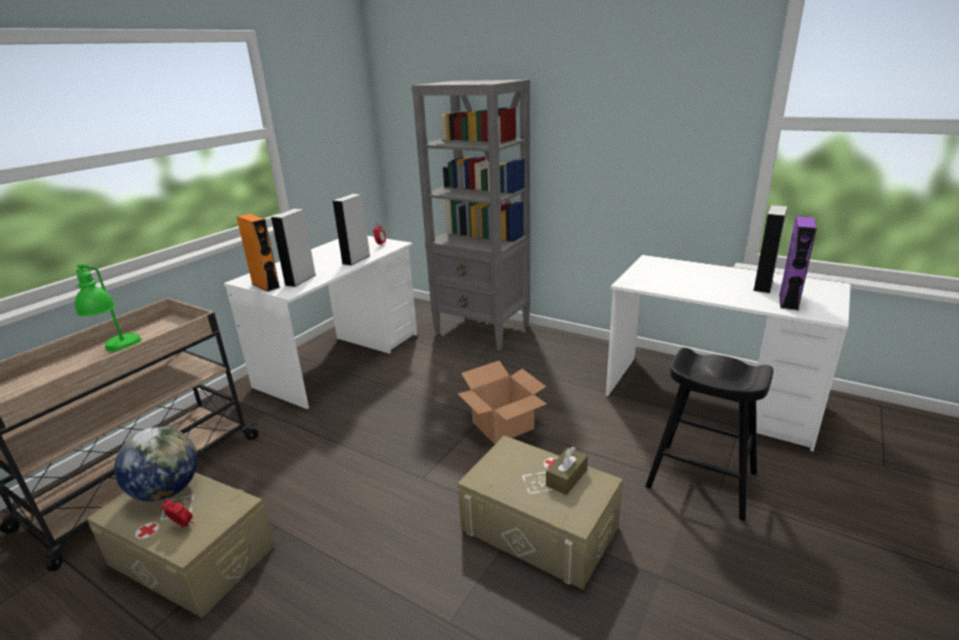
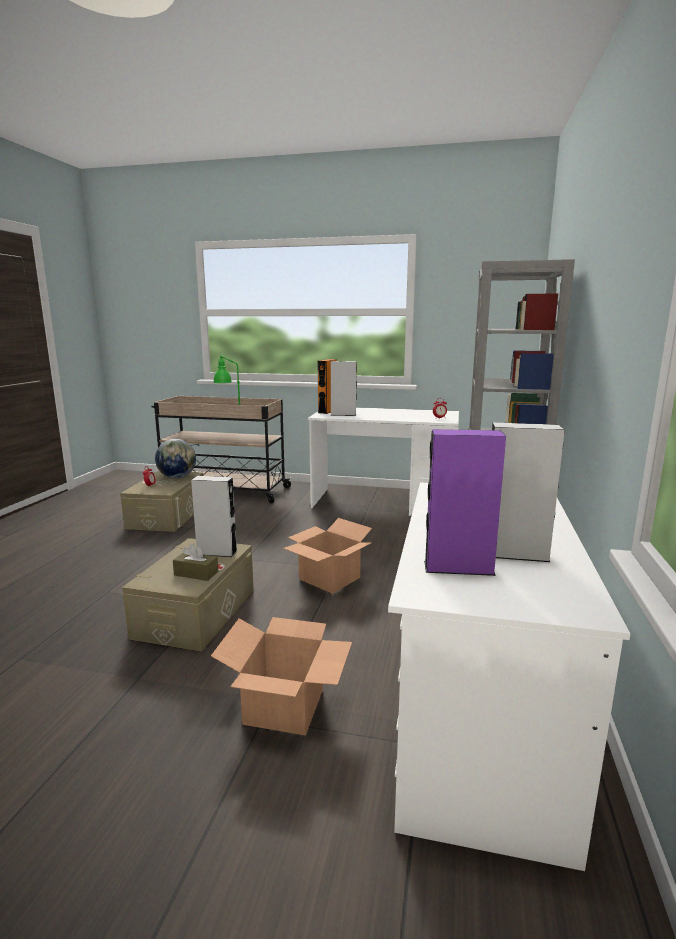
camera: 70 degrees right, 10 degrees down
(356, 259) = (397, 418): grey speaker -> grey speaker (217, 552)
(701, 480) = (284, 705): black stool -> cardboard box

